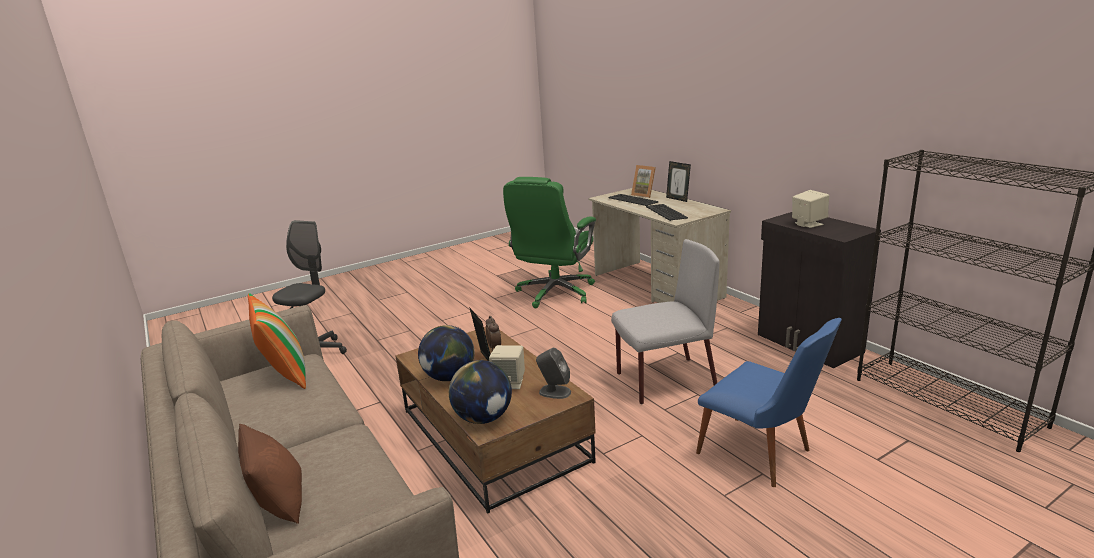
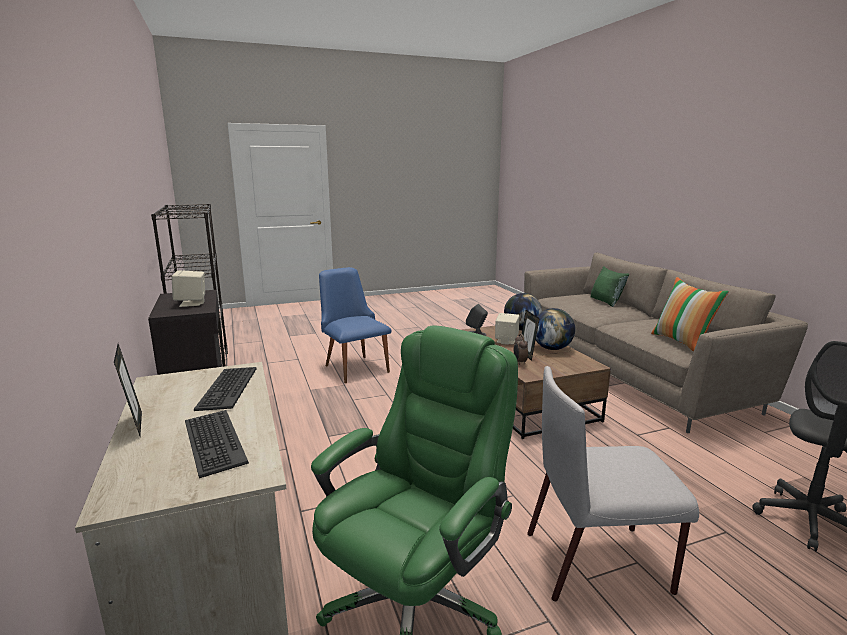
camera: 170 degrees left, 5 degrees down
(278, 502) = (606, 302): brown pillow -> green pillow
(645, 195) = (155, 461): picture frame -> none
(664, 381) = (368, 412): grey chair -> grey chair (599, 561)

